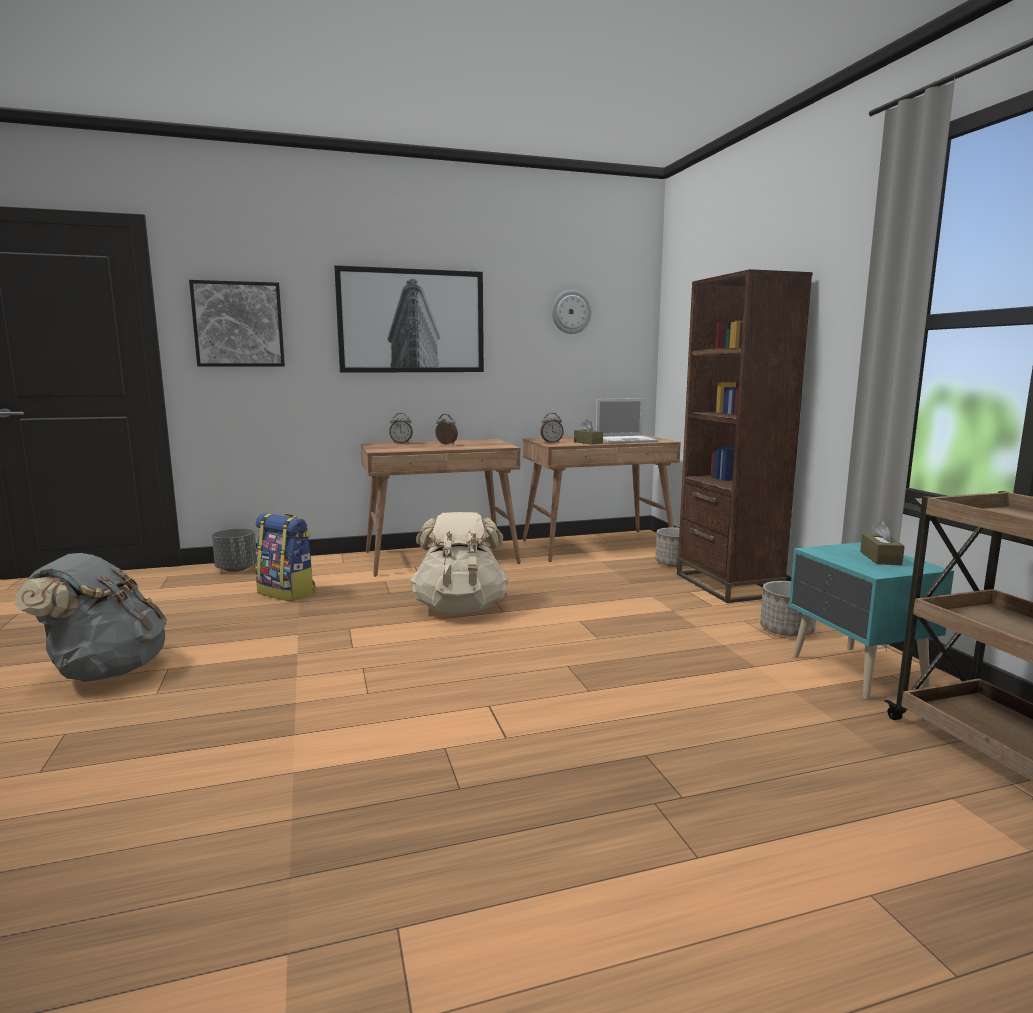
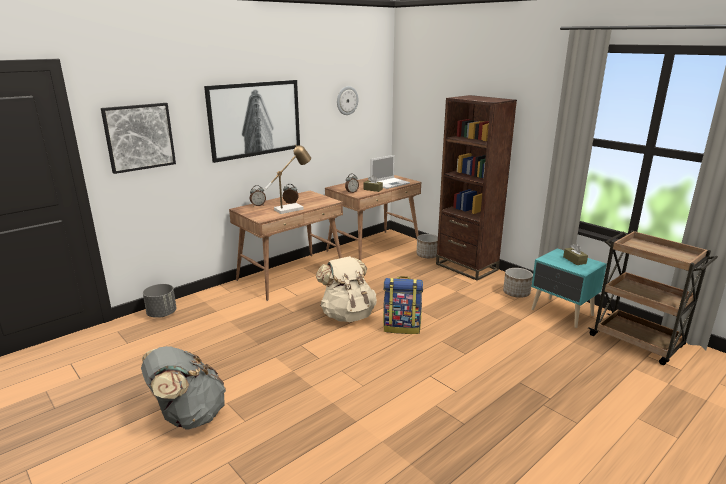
camera: 25 degrees left, 10 degrees up
(287, 593) = (226, 326): backpack -> backpack (402, 327)
(437, 447) = (292, 209): none -> table lamp

